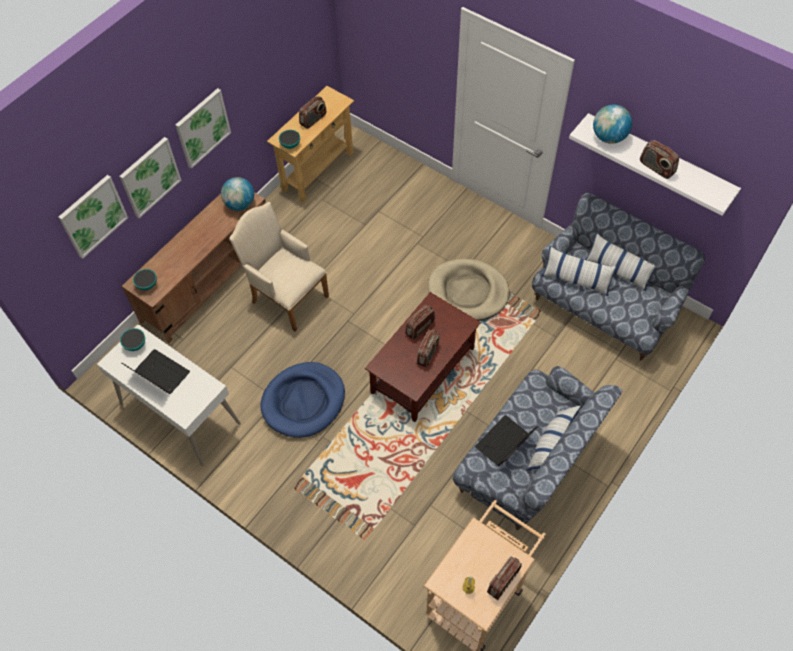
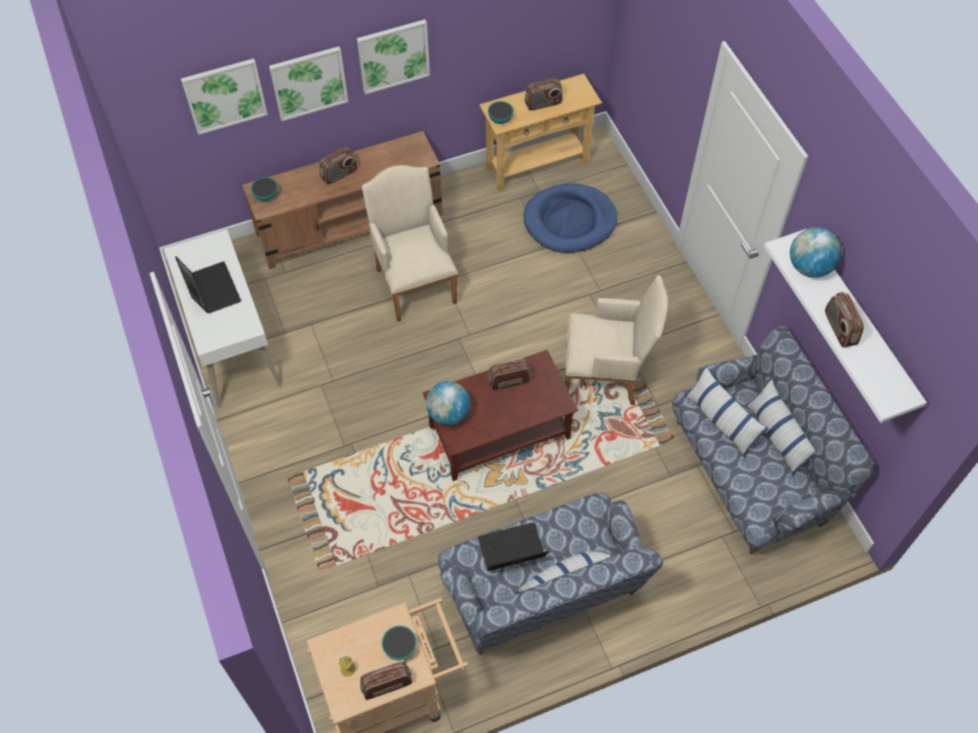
camera: 30 degrees right, 0 degrees up
(135, 345) = (210, 248): bowl -> bowl (400, 647)
(240, 204) = (411, 158): globe -> globe (448, 414)
(303, 401) = (357, 397): blue dog bed -> blue dog bed (570, 221)
(428, 353) = (498, 413): radio -> radio (339, 174)
(467, 292) = (606, 375): beige dog bed -> beige armchair

